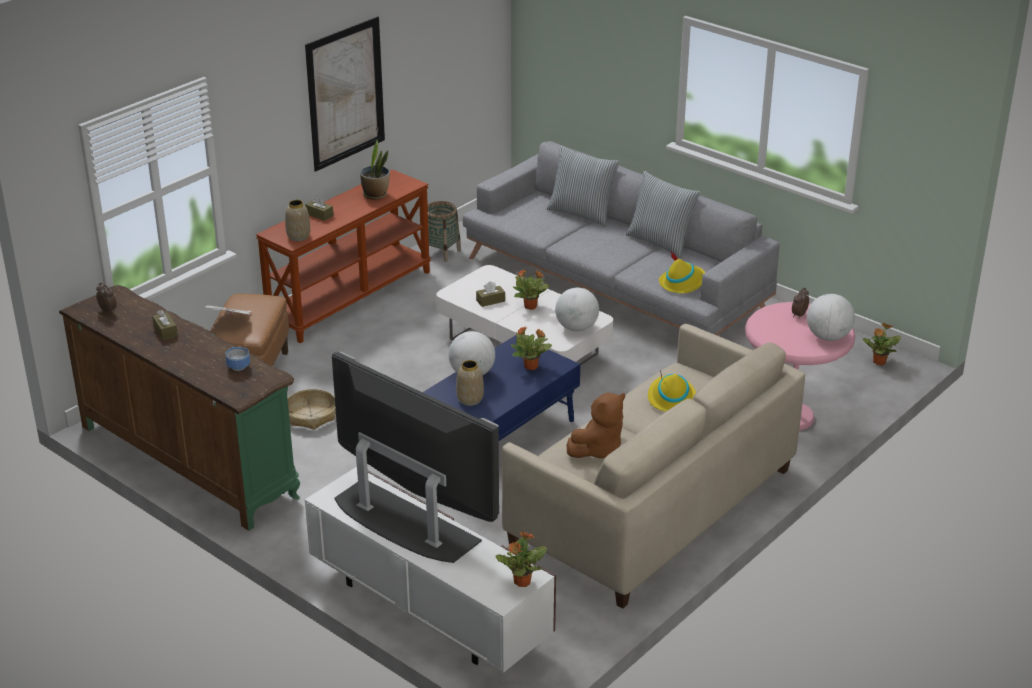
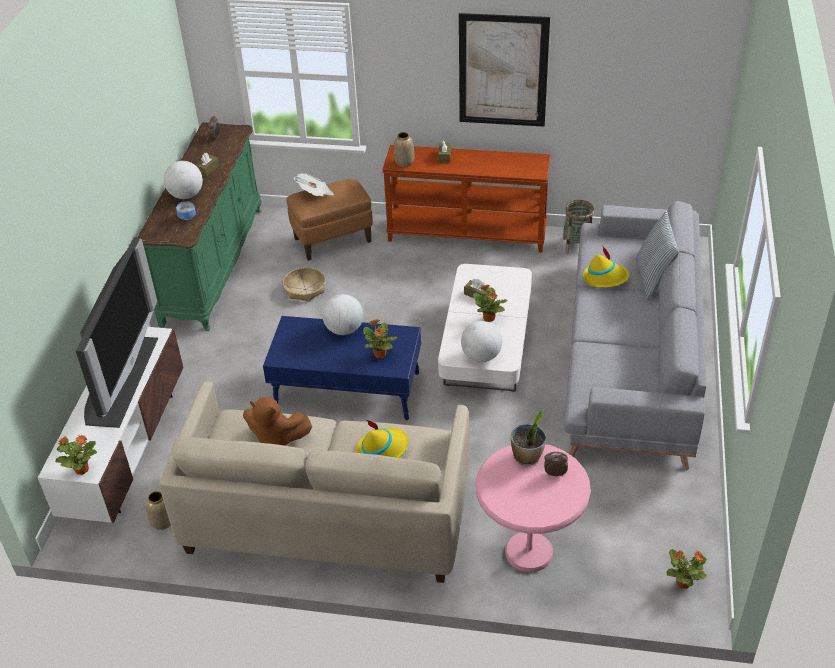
camera: 60 degrees right, 10 degrees up
(375, 195) = (501, 165): potted plant -> potted plant (527, 456)
(470, 400) = (308, 344): vase -> vase (162, 522)
(660, 242) = (657, 343): pillow -> none
(682, 283) = (599, 385): yellow hat -> yellow hat (605, 278)
(828, 337) = (533, 508): globe -> globe (186, 195)

